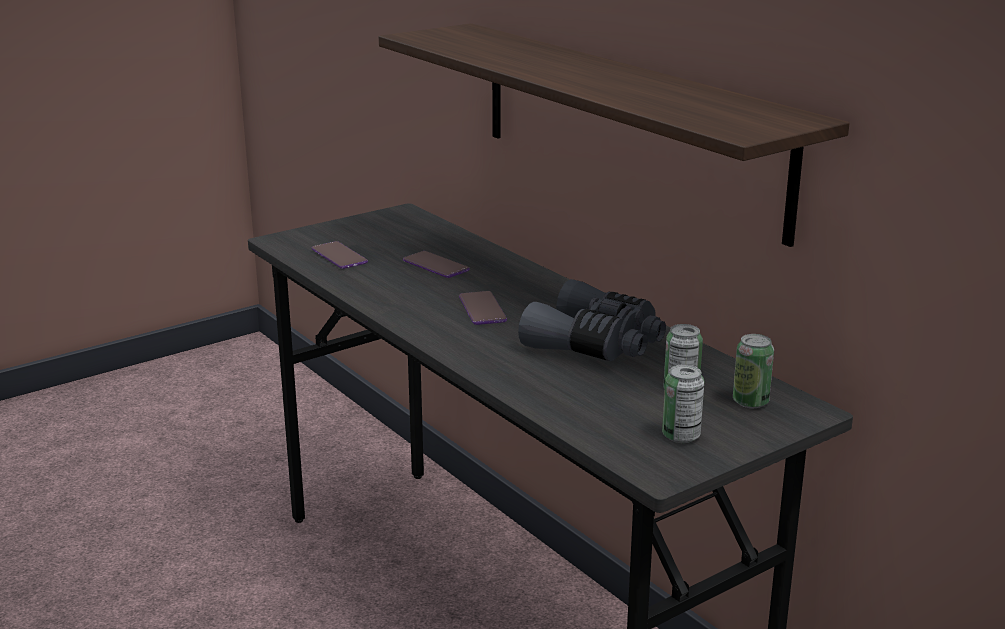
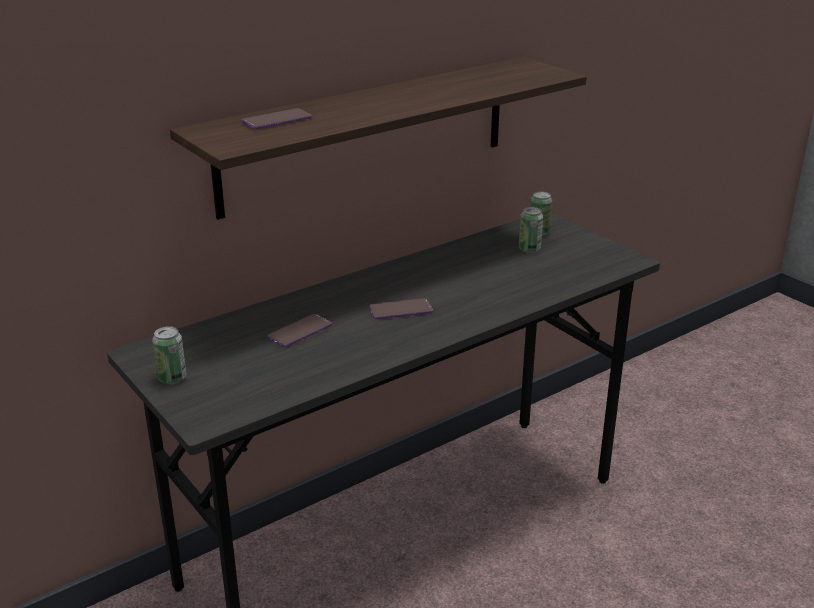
camera: 90 degrees left, 5 degrees up
(339, 256) = (264, 381): phone -> phone (277, 120)
(596, 344) = (463, 270): grey binoculars -> none
(681, 436) = (587, 252): can -> can (172, 378)

